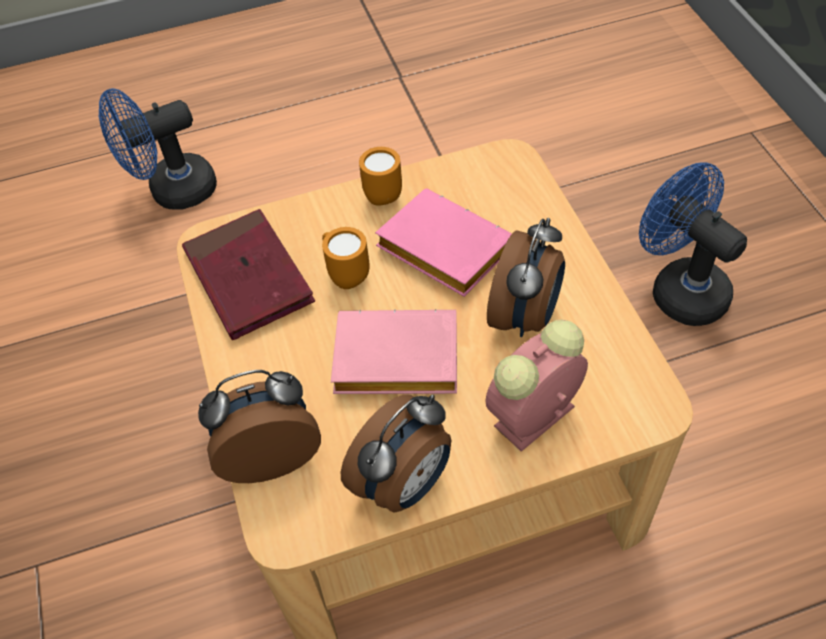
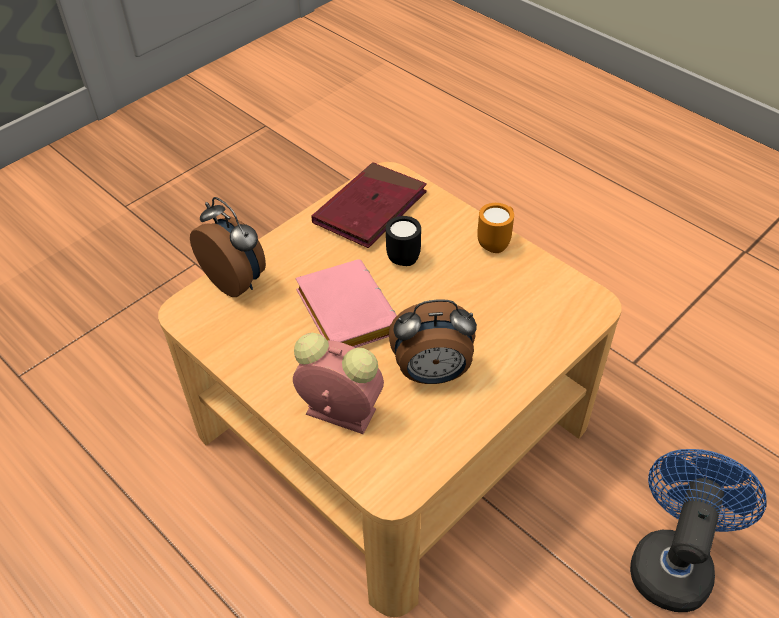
camera: 60 degrees right, 5 degrees down
(173, 192) = (510, 179): blue fan -> none
(346, 275) = (405, 256): orange mug -> black mug
(405, 484) = (247, 358): alarm clock -> none
(440, 250) = (464, 298): pink book -> none

